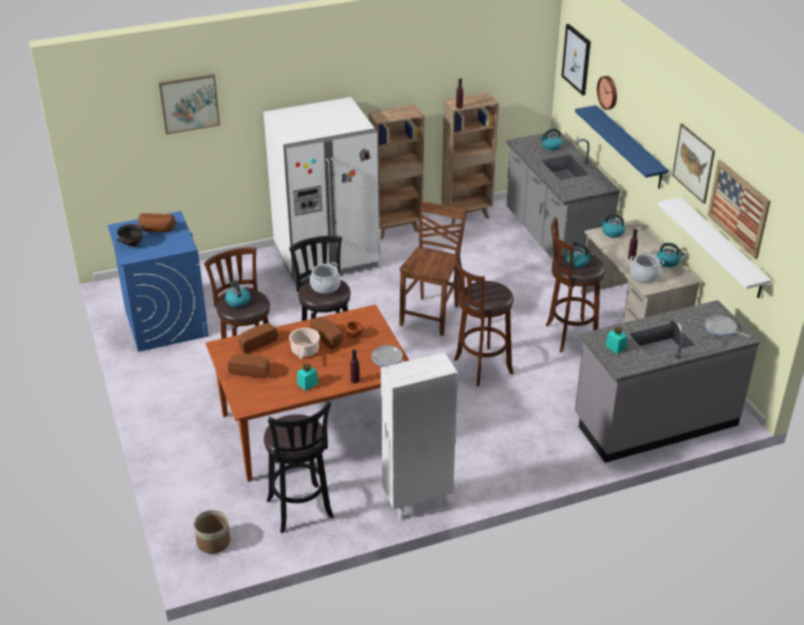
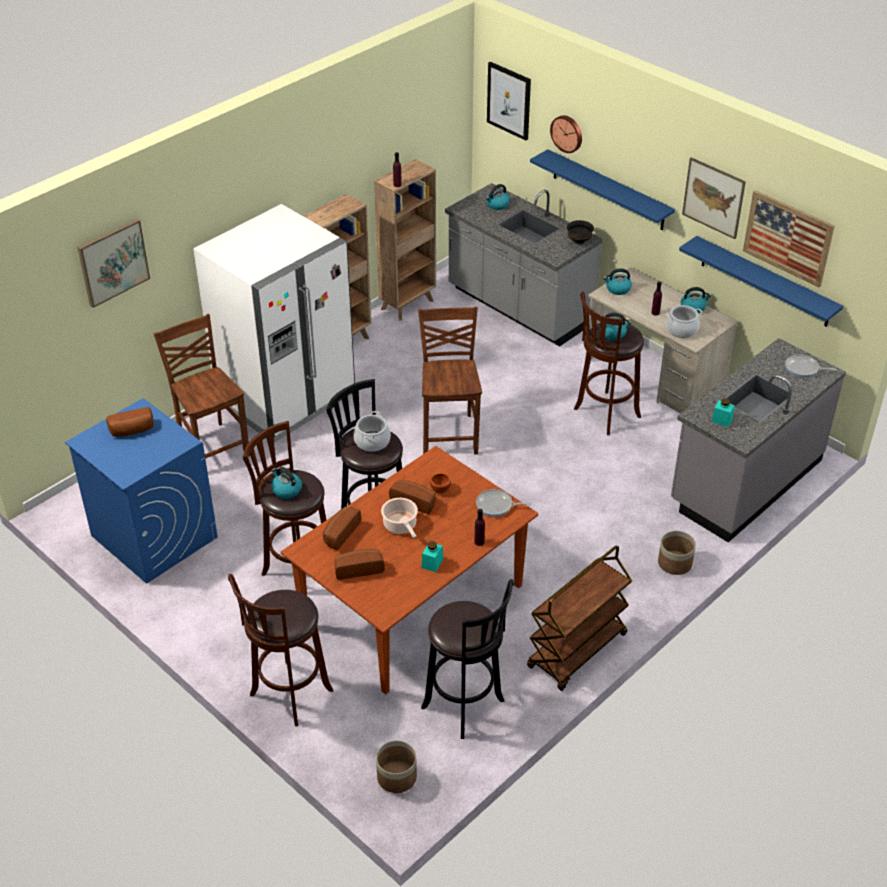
camera: 25 degrees left, 5 degrees up
(132, 244) = (117, 458): black bowl -> black bowl (579, 242)
(249, 275) = (212, 447): none -> brown chair
(416, 502) = (577, 652): white bookcase -> brown cart
(480, 367) = (540, 478): brown stool -> brown stool (288, 695)
(546, 463) = (674, 563): none -> planter
(721, 248) = (765, 282): white shelf -> blue shelf

